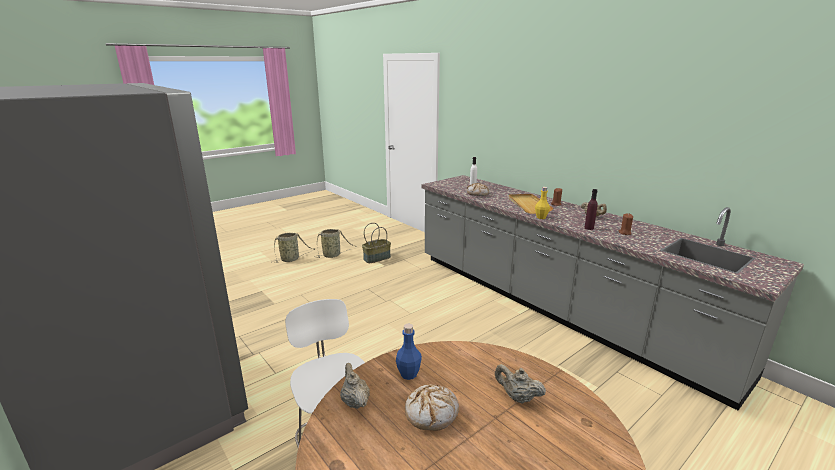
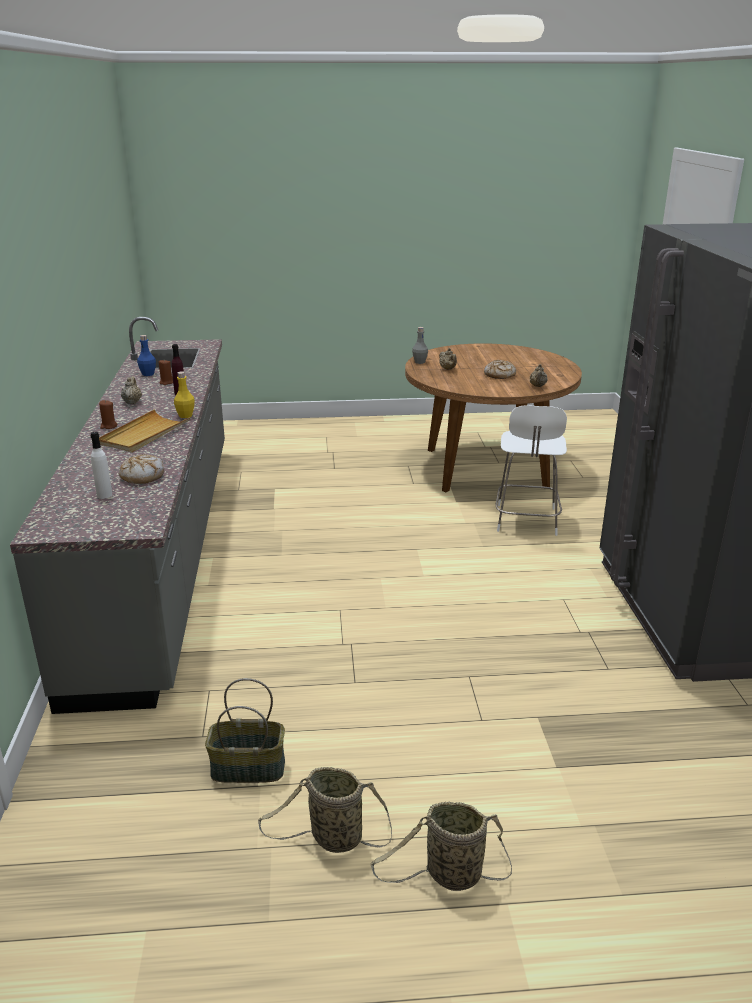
camera: 145 degrees left, 5 degrees up
(408, 374) = (496, 387): blue bottle -> blue bottle (148, 374)
(579, 401) = (419, 362): none -> grey bottle

